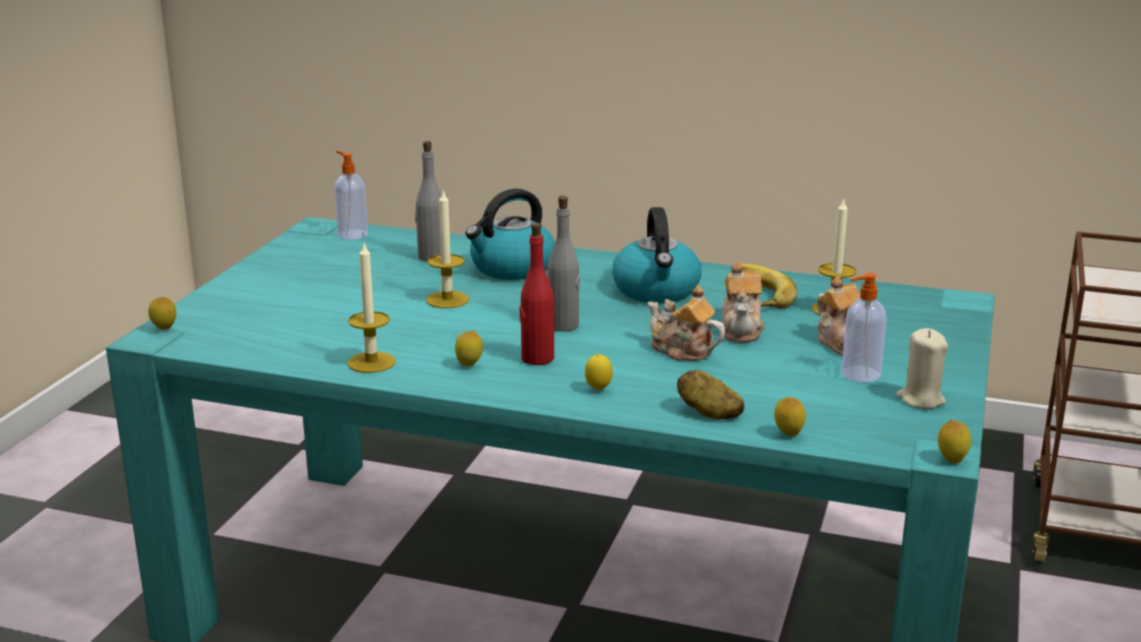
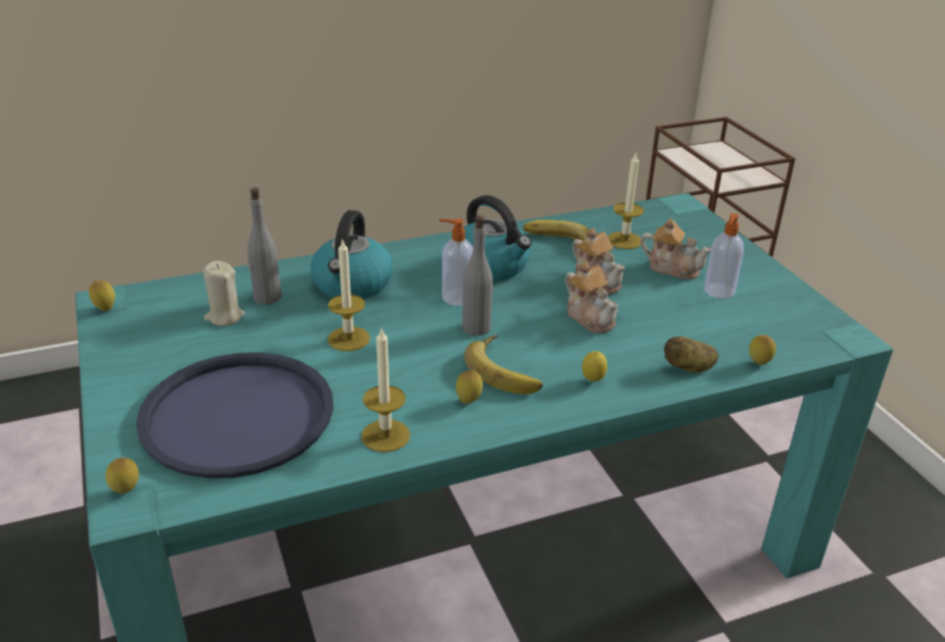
camera: 40 degrees left, 10 degrees up
(294, 316) = (237, 415): none -> blue tray
(352, 234) = (154, 298): soap dispenser -> soap dispenser (456, 297)
(537, 358) = (506, 370): red bottle -> banana
(682, 351) = (590, 317): teapot -> teapot turned 120 degrees counterclockwise
(920, 399) = (778, 297): beige candle -> beige candle (224, 317)
(951, 460) = (864, 341): lemon -> lemon (105, 309)

